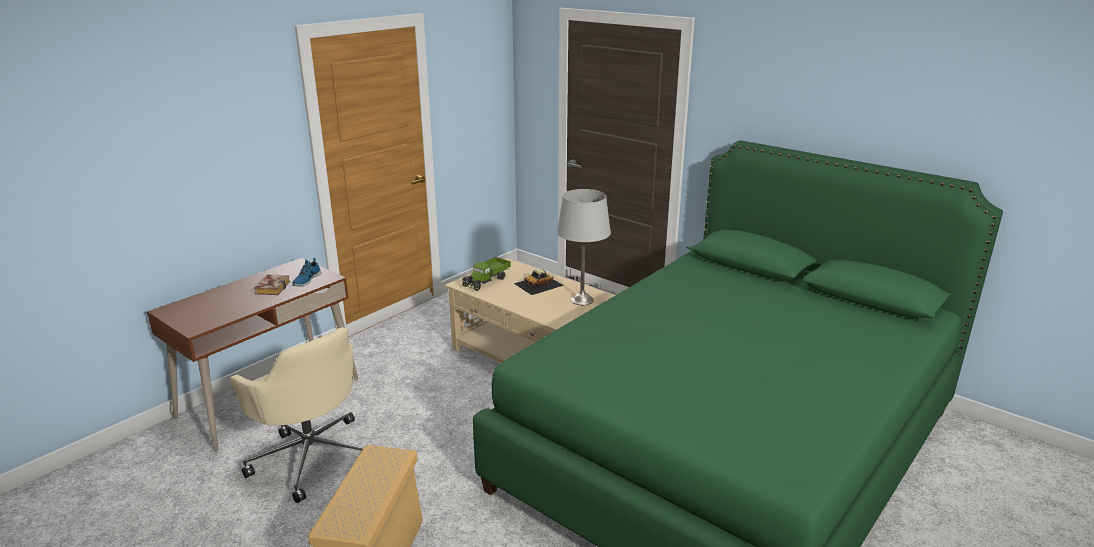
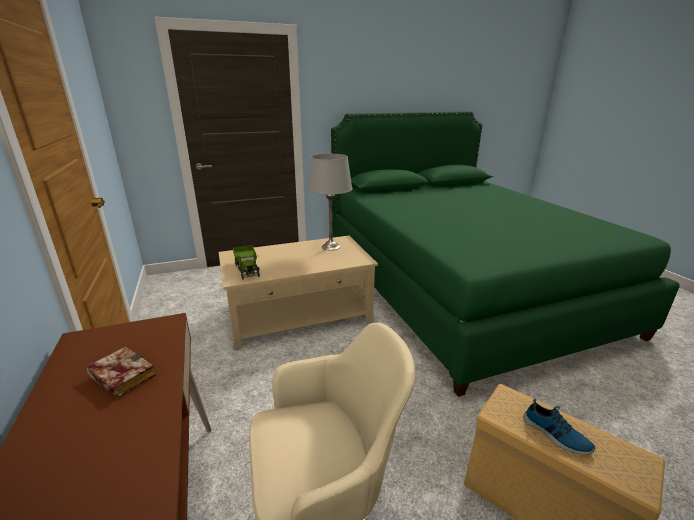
camera: 60 degrees left, 0 degrees up
(306, 280) = (145, 342): shoe -> shoe (555, 435)
(539, 284) = (285, 253): toy car -> none

